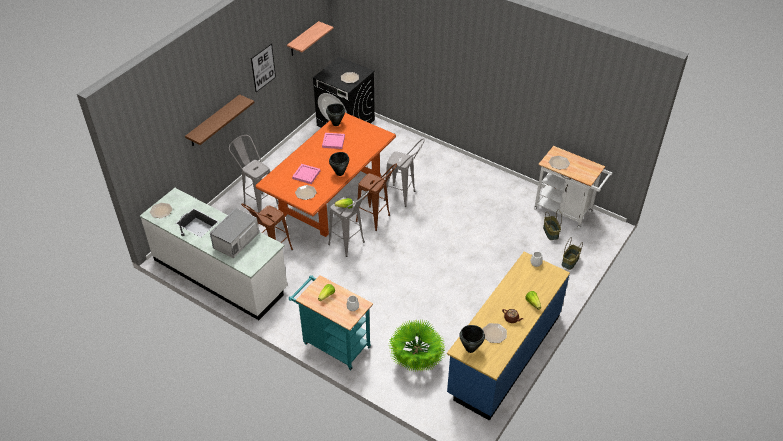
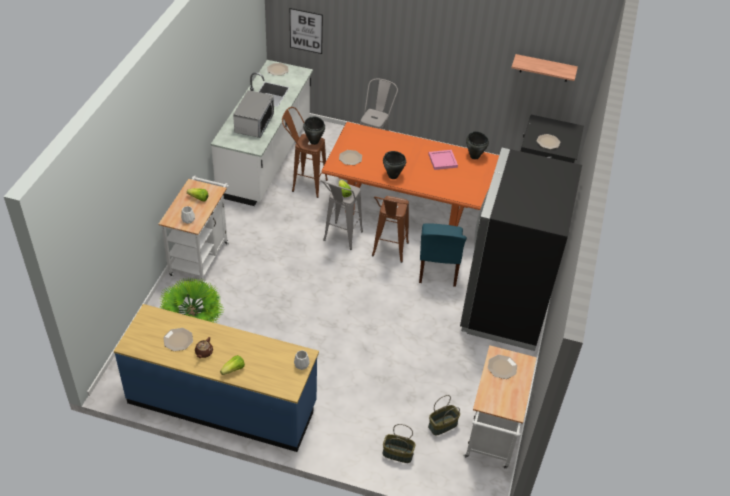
camera: 70 degrees right, 0 degrees up
(214, 121) = (385, 51): brown shelf -> none
(236, 241) = (254, 124): microwave -> microwave turned 90 degrees clockwise
(263, 67) = (471, 51): picture -> picture (306, 30)
(306, 174) = (379, 152): pink tray -> none
(333, 344) = (201, 256): turquoise cart -> white cart
(404, 197) = (438, 269): grey stool -> blue chair
(452, 172) = (505, 305): none -> black fridge
(470, 348) = (152, 322): black cooking pot -> black cooking pot (314, 141)

